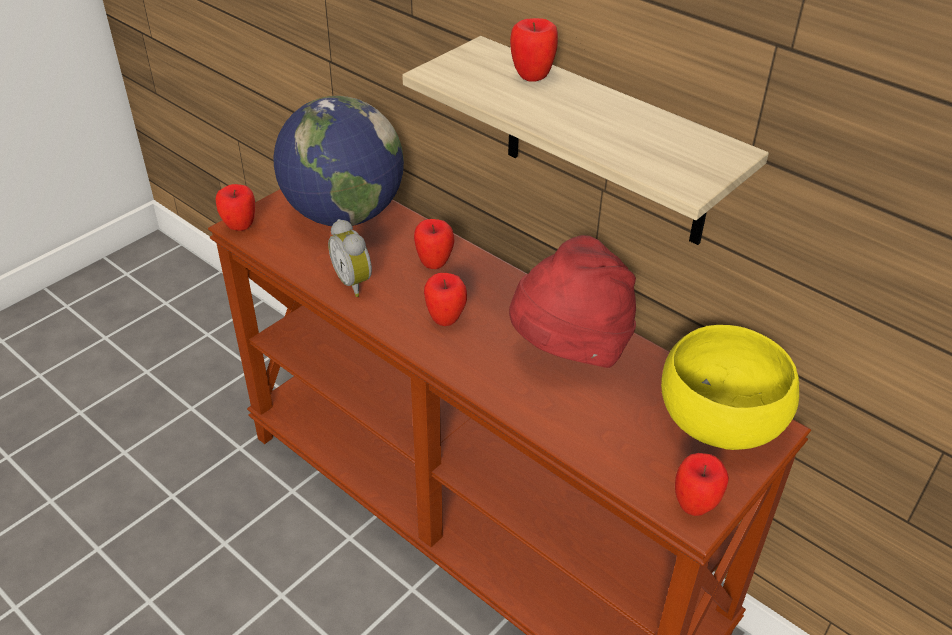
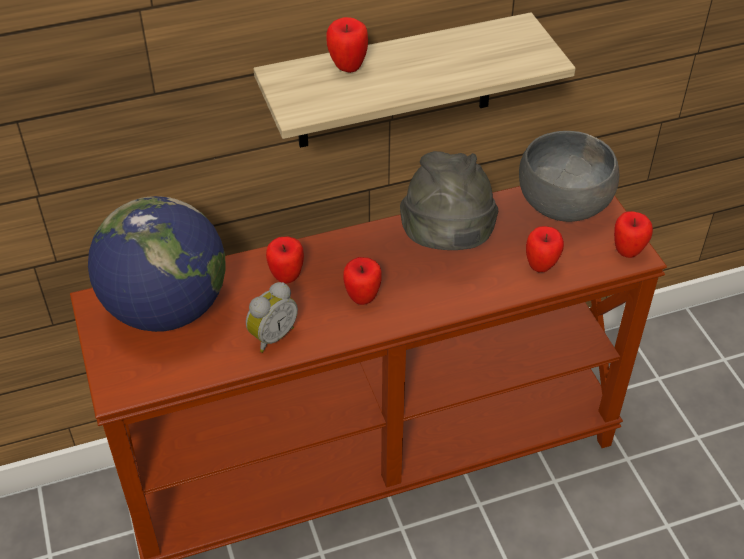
camera: 60 degrees left, 5 degrees up
(240, 227) = (119, 391): apple -> apple (541, 266)
(355, 282) = (271, 336): alarm clock -> alarm clock turned 45 degrees counterclockwise
(570, 349) = (447, 243): red hat -> grey hat
(720, 421) = (564, 203): yellow bowl -> grey bowl

